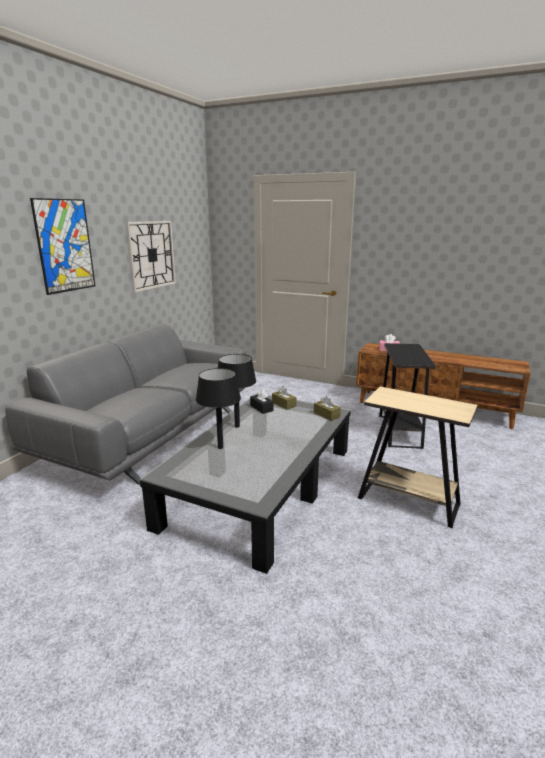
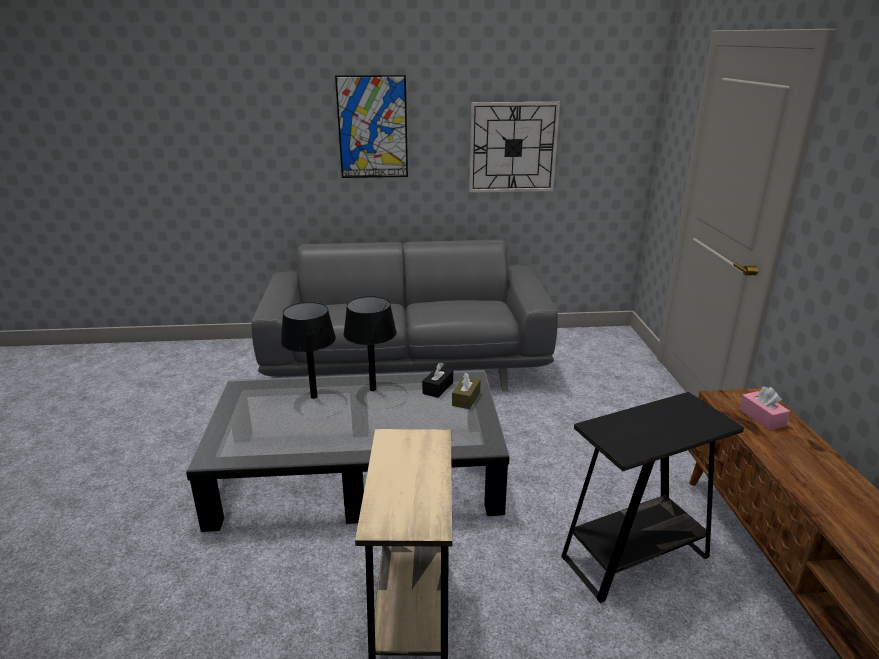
camera: 60 degrees right, 5 degrees up
(326, 415) = (466, 440): brown tissue box -> none

